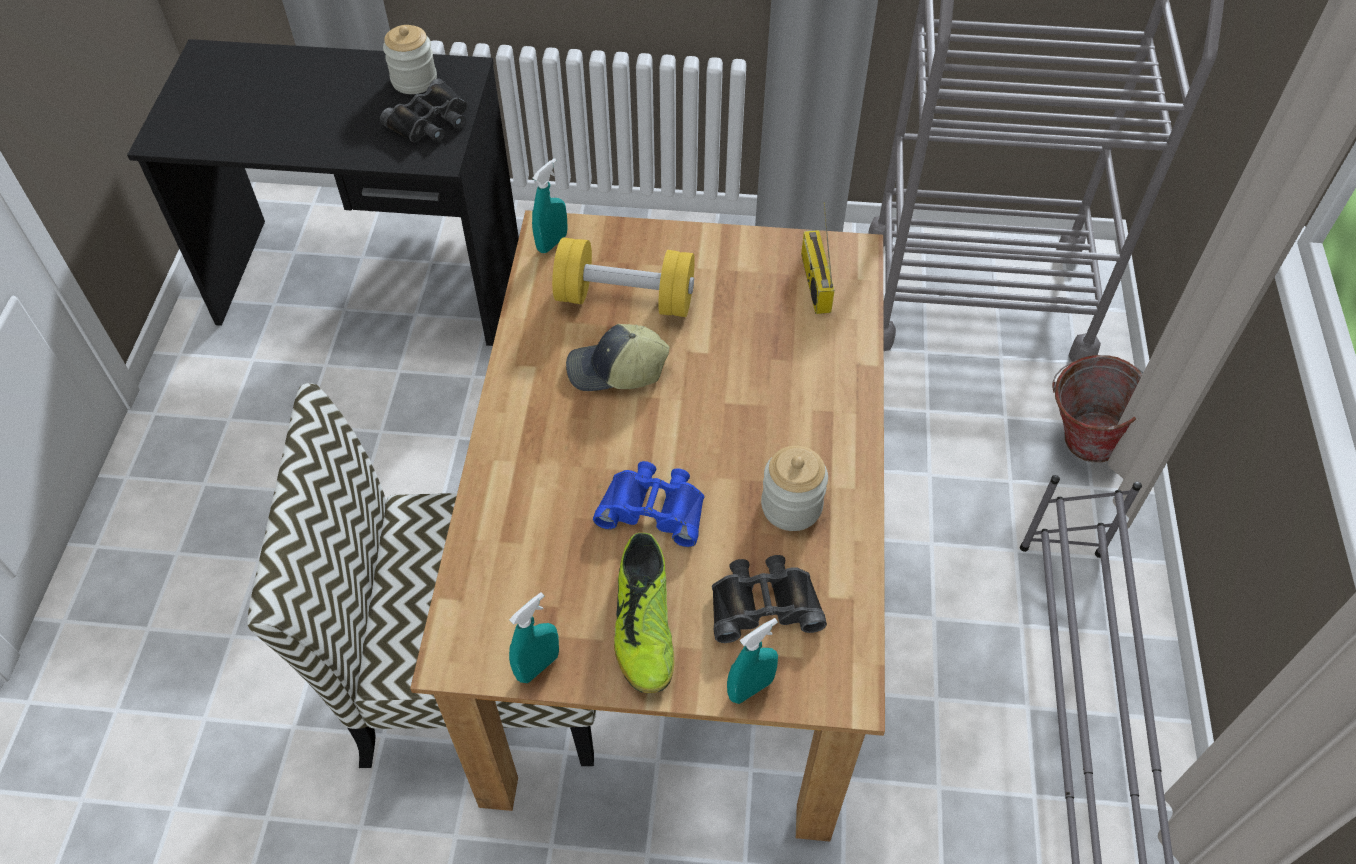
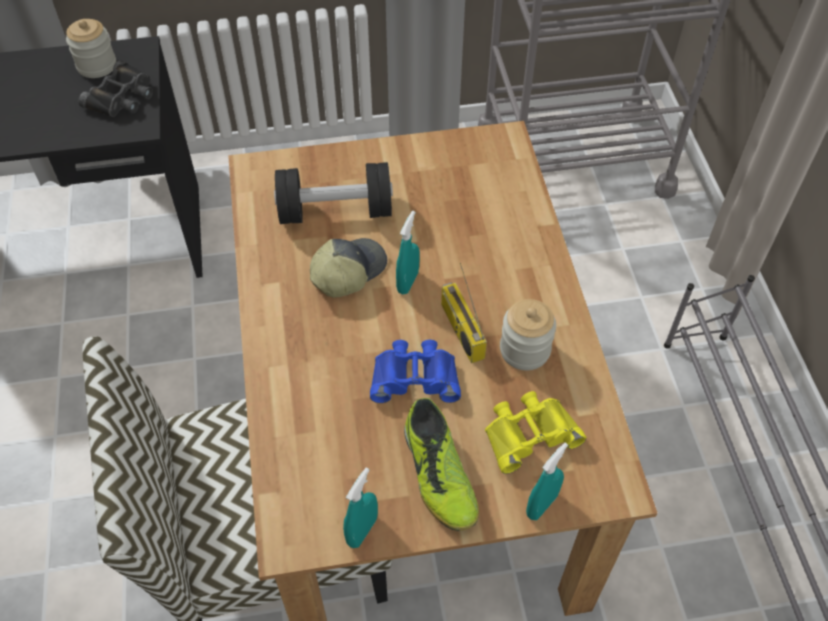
camera: 15 degrees left, 0 degrees up
(552, 242) = (259, 177): turquoise spray bottle -> turquoise spray bottle (407, 282)
(616, 371) = (347, 271): cap -> cap turned 150 degrees clockwise
(625, 298) = (335, 211): yellow dumbbell -> black dumbbell
(763, 603) = (529, 433): black binoculars -> yellow binoculars
(814, 281) = (482, 167): radio -> radio (460, 330)
(1078, 442) = (681, 256): bucket -> none

